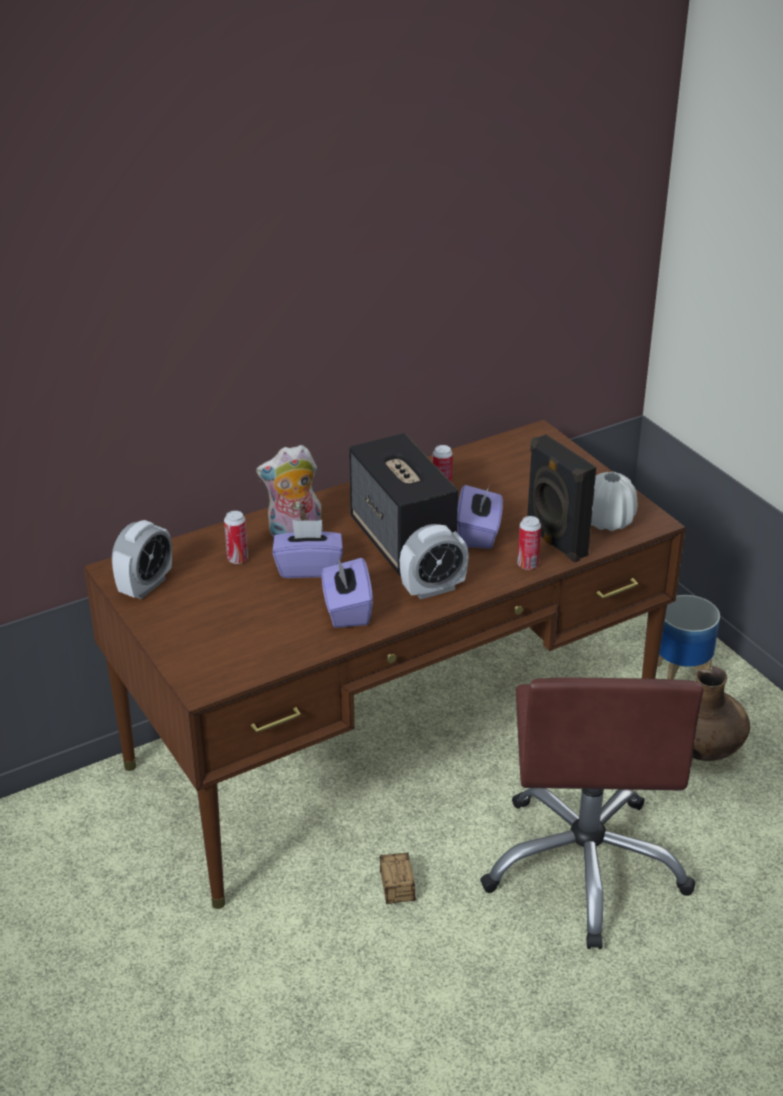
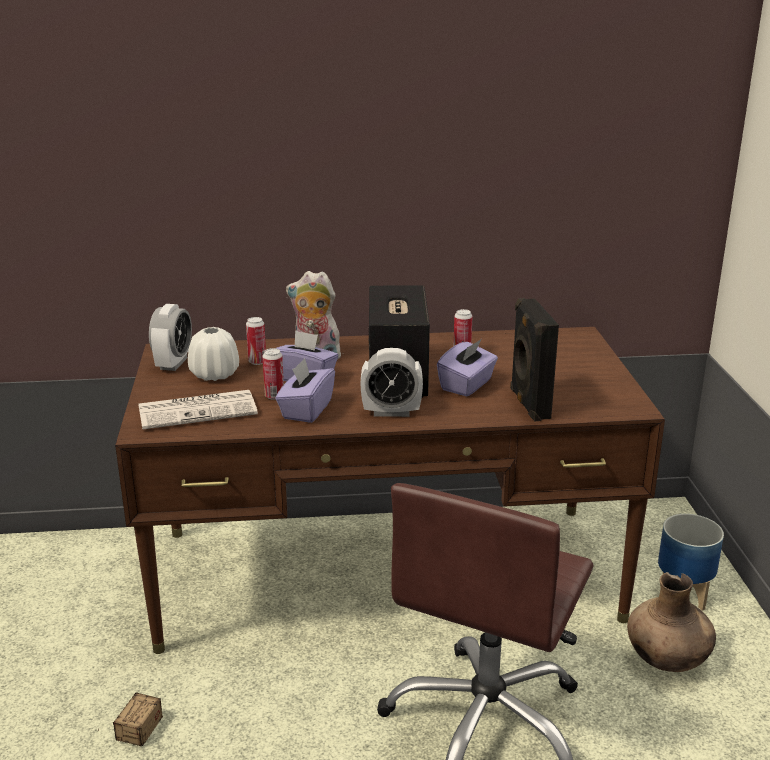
camera: 25 degrees right, 10 degrees down
(145, 586) = (173, 363): alarm clock -> alarm clock turned 45 degrees counterclockwise
(235, 642) = (199, 410): none -> newspaper
(401, 909) = (297, 704): storage box -> storage box (124, 750)
(527, 565) = (489, 414): can -> can (274, 396)
(607, 521) = (591, 400): white vase -> white vase (214, 374)

